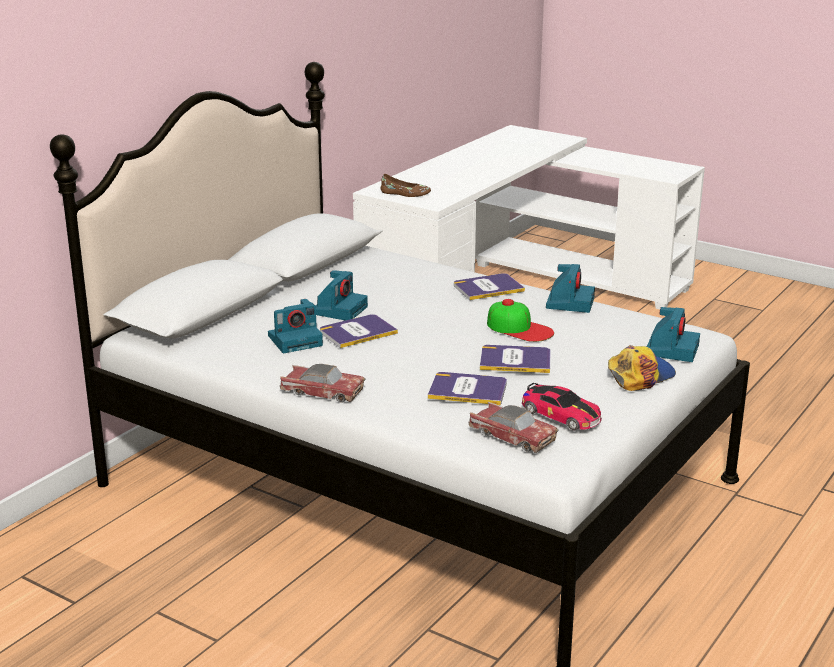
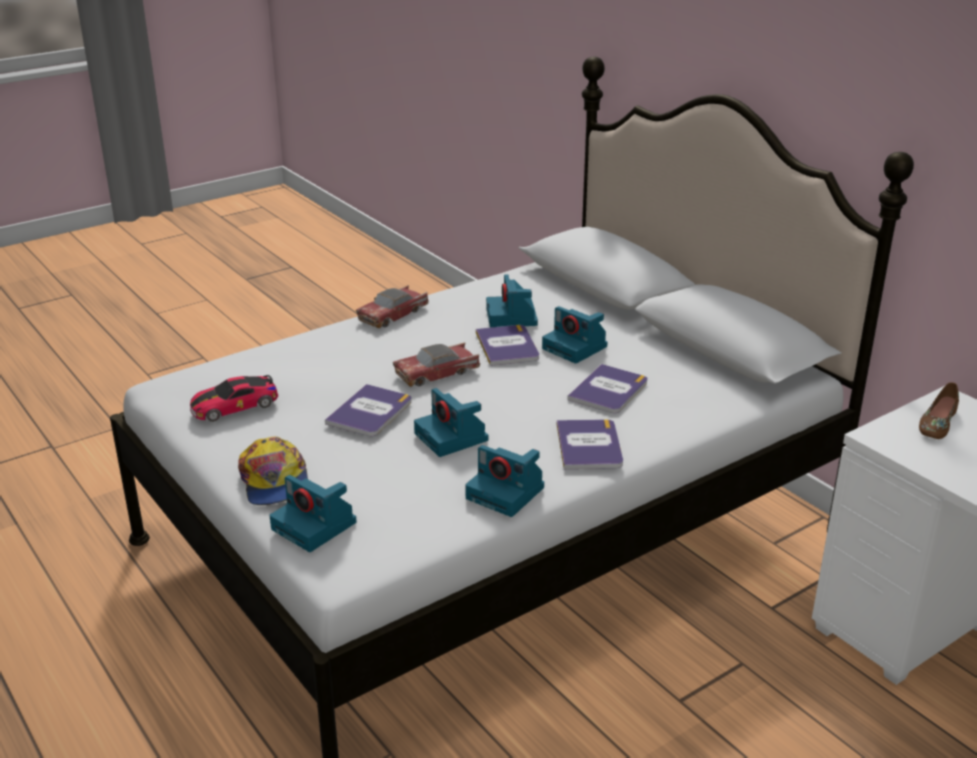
camera: 110 degrees right, 5 degrees up
(468, 390) = (327, 371): book -> book (608, 390)
(512, 436) = (224, 374): toy car -> toy car (436, 373)
(519, 328) = (452, 437): cap -> camera

